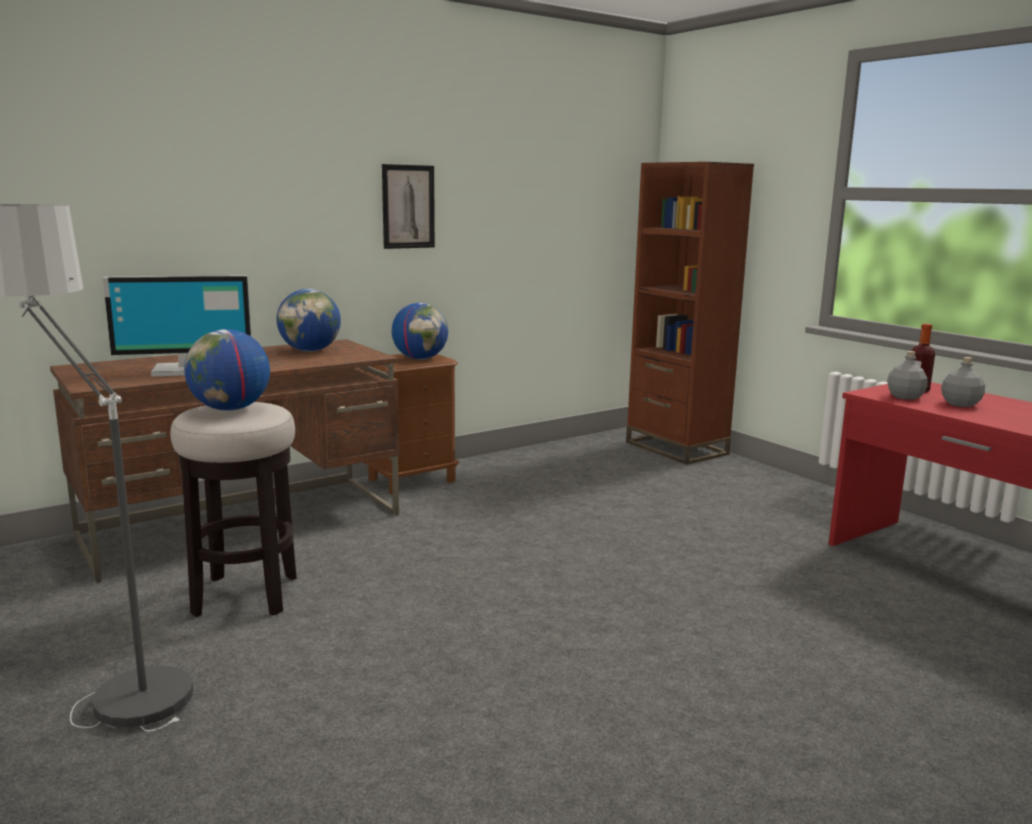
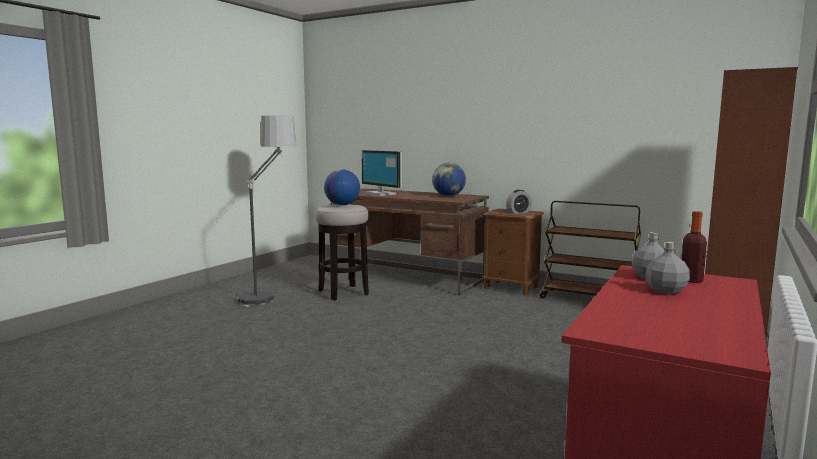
camera: 65 degrees right, 5 degrees down
(408, 206) = (535, 119): picture -> none
(420, 359) = (518, 212): globe -> alarm clock
(513, 460) = (588, 299): none -> brown cart

